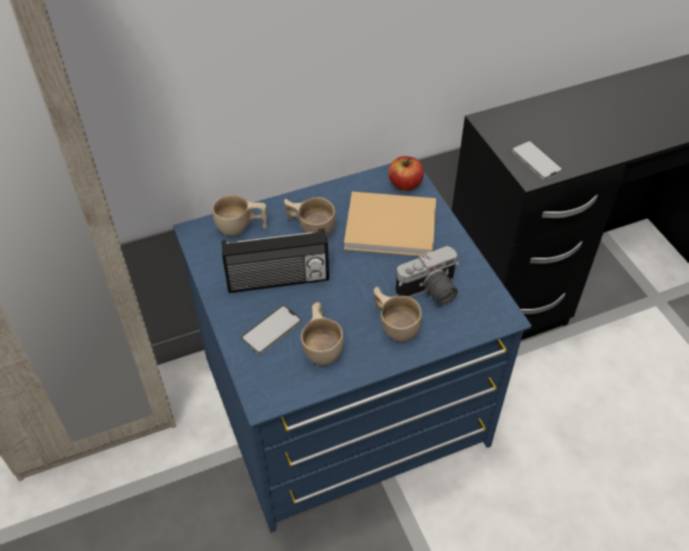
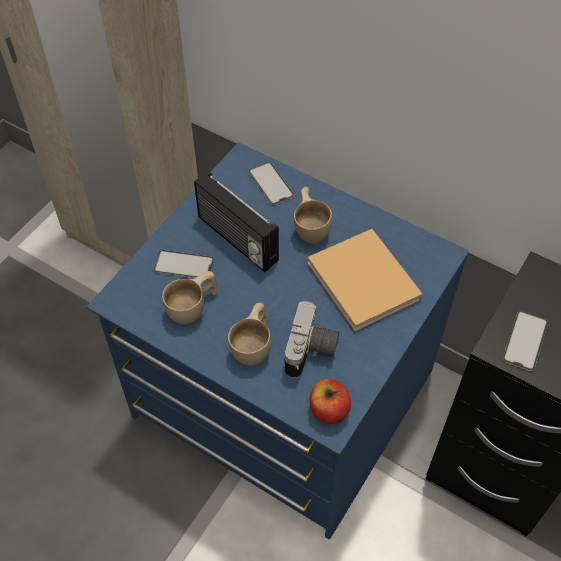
camera: 55 degrees right, 5 degrees up
(241, 228) = (271, 184): beige cup -> phone
(405, 184) = (425, 263): apple -> apple (328, 410)
(430, 292) = (311, 352): camera -> camera turned 105 degrees counterclockwise

